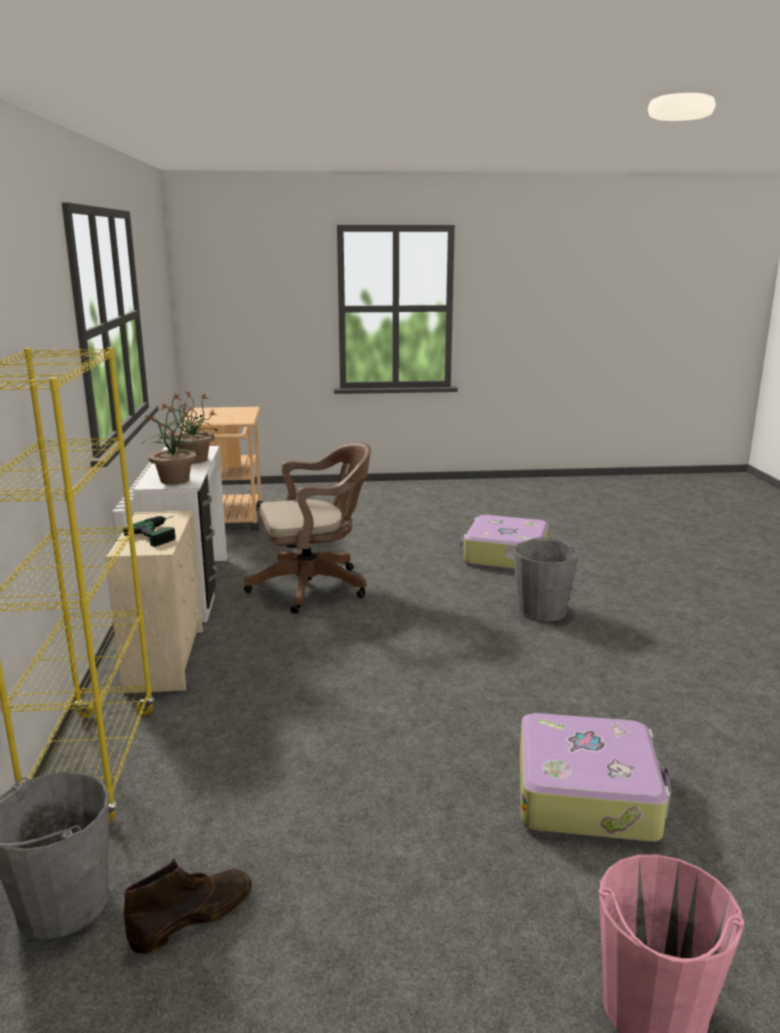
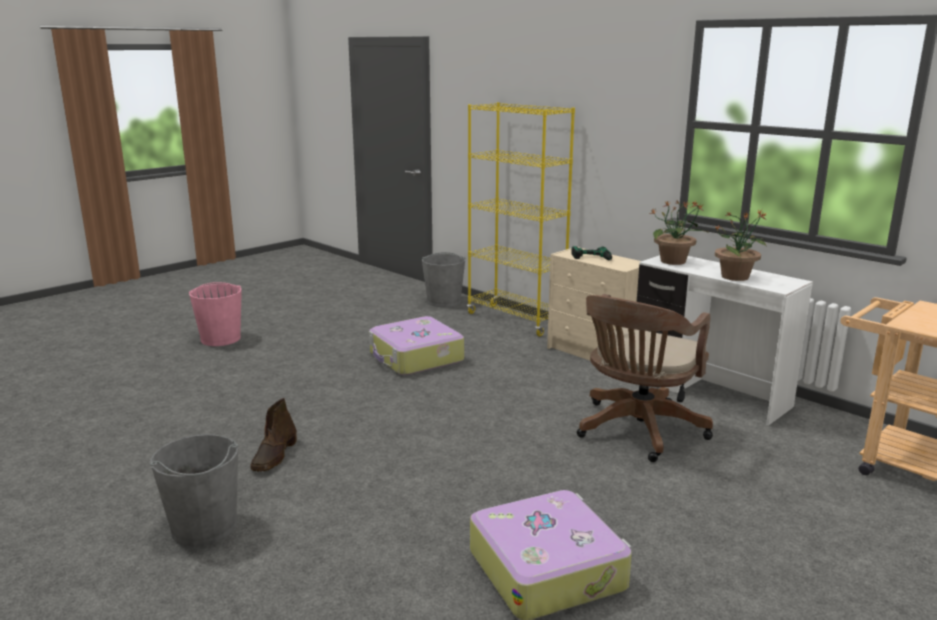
camera: 140 degrees right, 0 degrees up
(193, 916) = (398, 311): brown boot -> brown boot (274, 456)
(542, 610) = (408, 491): grey bucket -> grey bucket (204, 527)
(587, 794) = (274, 379): suitcase -> suitcase (415, 358)

